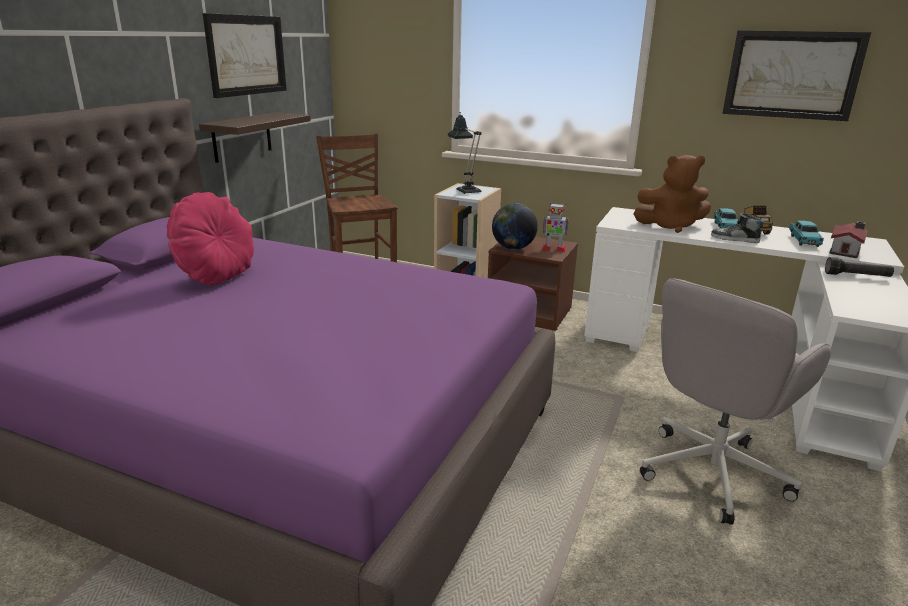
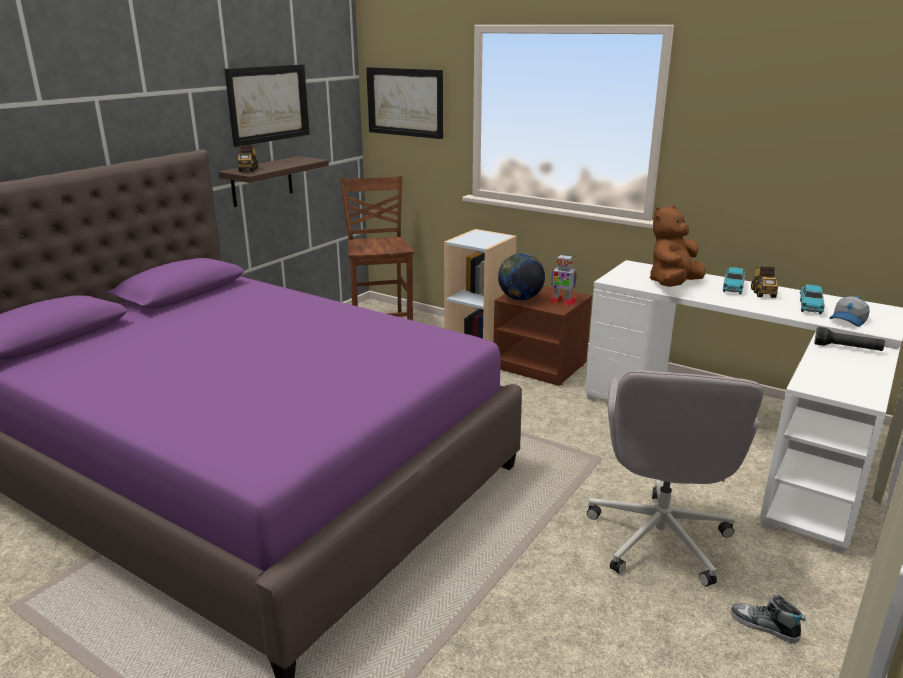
camera: 10 degrees right, 0 degrees up
(217, 278) = (210, 320): pink pillow -> none
(232, 122) = (248, 169): none -> toy truck
(466, 190) = (478, 237): table lamp -> none
(670, 226) = (673, 284): brown plush toy -> brown plush toy turned 120 degrees clockwise
(711, 474) = (658, 540): grey office chair -> grey office chair turned 45 degrees counterclockwise
(734, 239) = (733, 302): shoe -> shoe (764, 626)
(792, 75) = (811, 128): picture -> picture (405, 102)
(846, 251) = (849, 320): toy house -> cap

